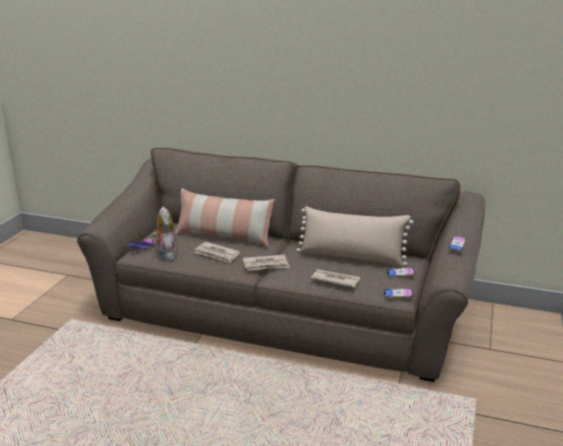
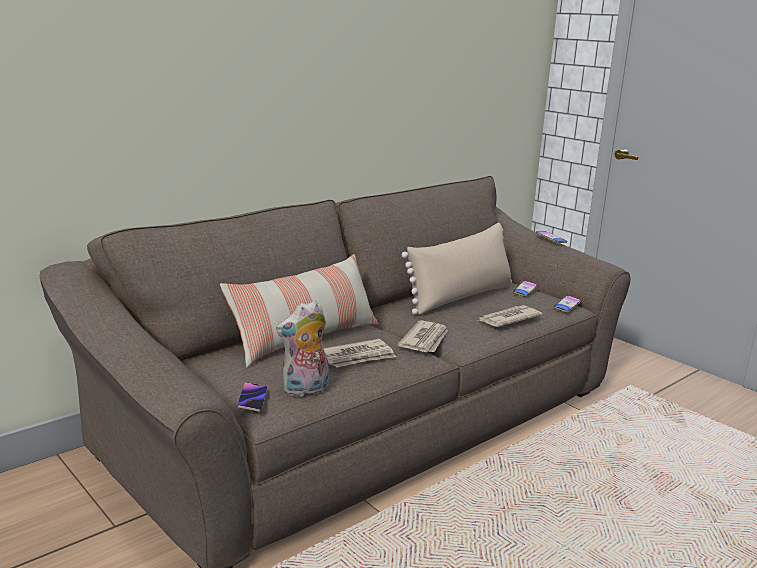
camera: 60 degrees left, 5 degrees down
(166, 254) = (305, 390): plush toy -> plush toy turned 45 degrees counterclockwise

